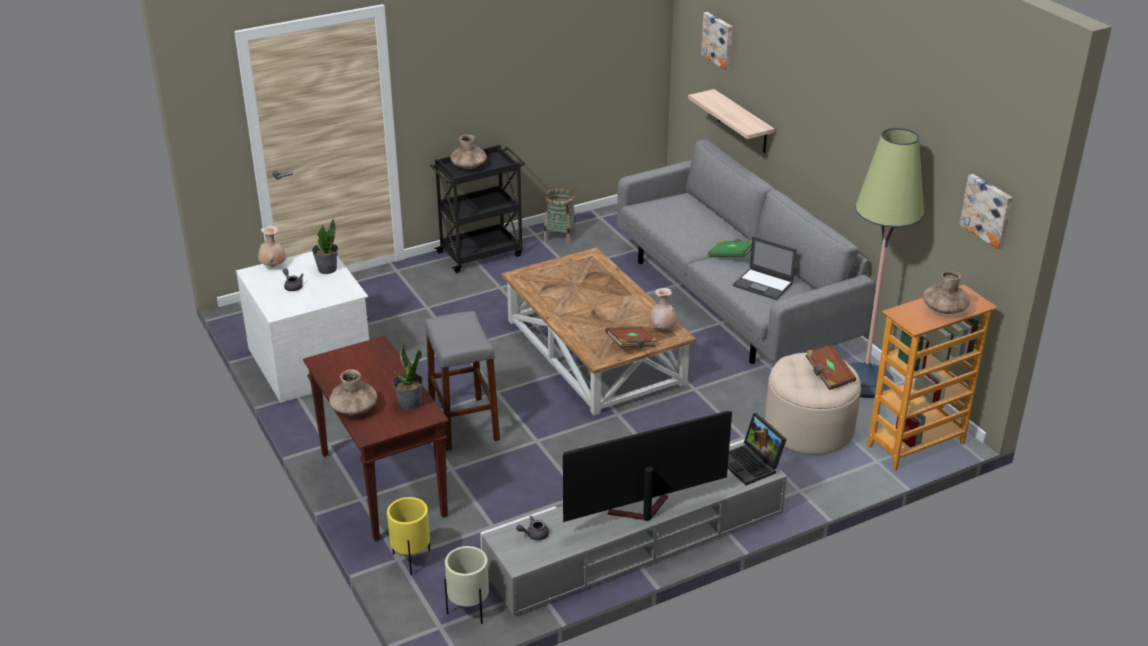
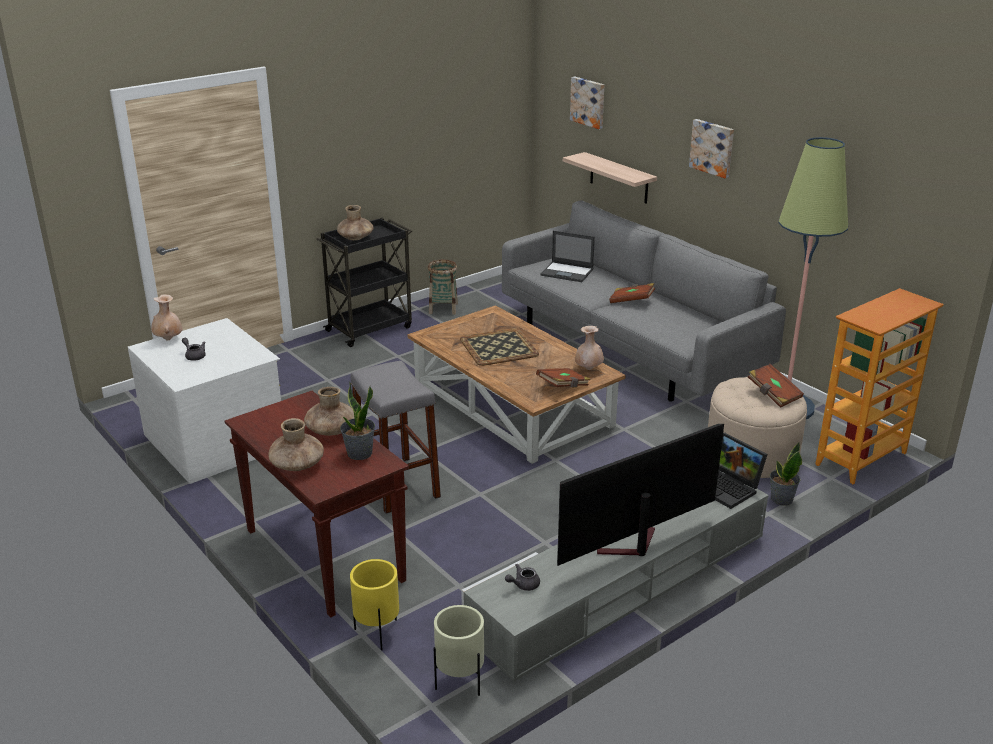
camera: 10 degrees left, 5 degrees down
(327, 269) = (228, 337): potted plant -> potted plant (781, 499)
(583, 296) = (498, 348): none -> tray
(731, 256) = (631, 301): green book -> brown book
(764, 284) = (674, 322): laptop -> laptop (567, 272)
(944, 309) = (895, 309): brown vase -> brown vase (331, 430)
(988, 210) = (924, 207): picture -> picture (712, 148)

